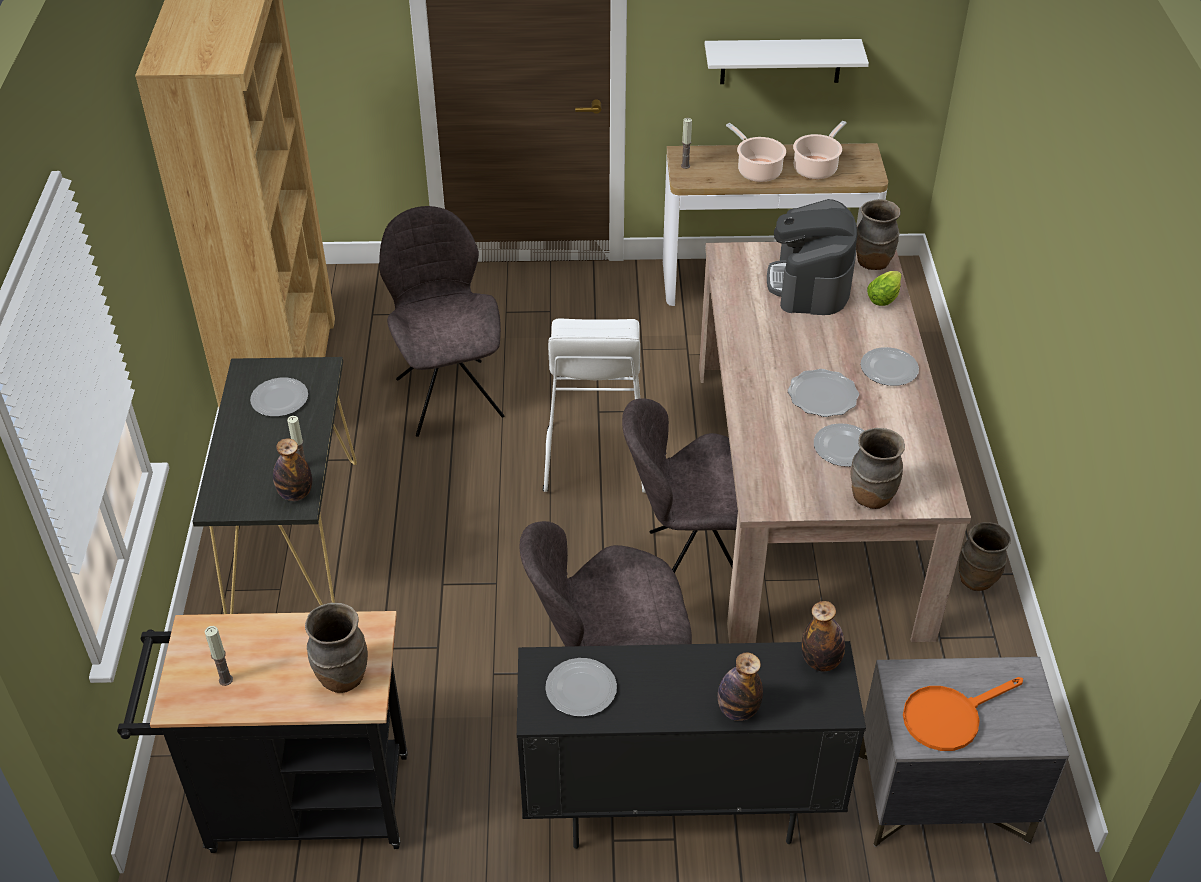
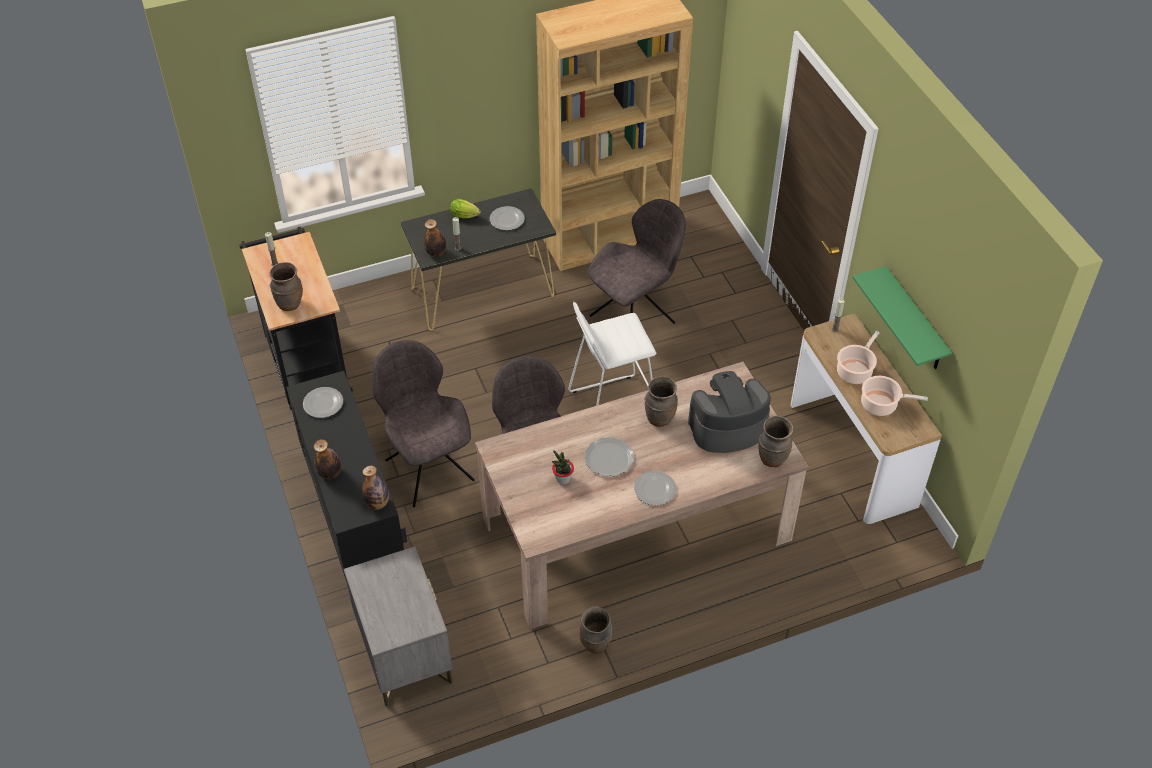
camera: 70 degrees right, 5 degrees up
(781, 61) = (914, 321): white shelf -> green shelf
(842, 447) = (563, 479): plate -> potted plant
(871, 497) = (522, 502): brown vase -> brown vase (659, 418)
(885, 297) = (735, 473): lettuce -> lettuce (466, 216)
(949, 717) = (382, 589): orange frying pan -> none

